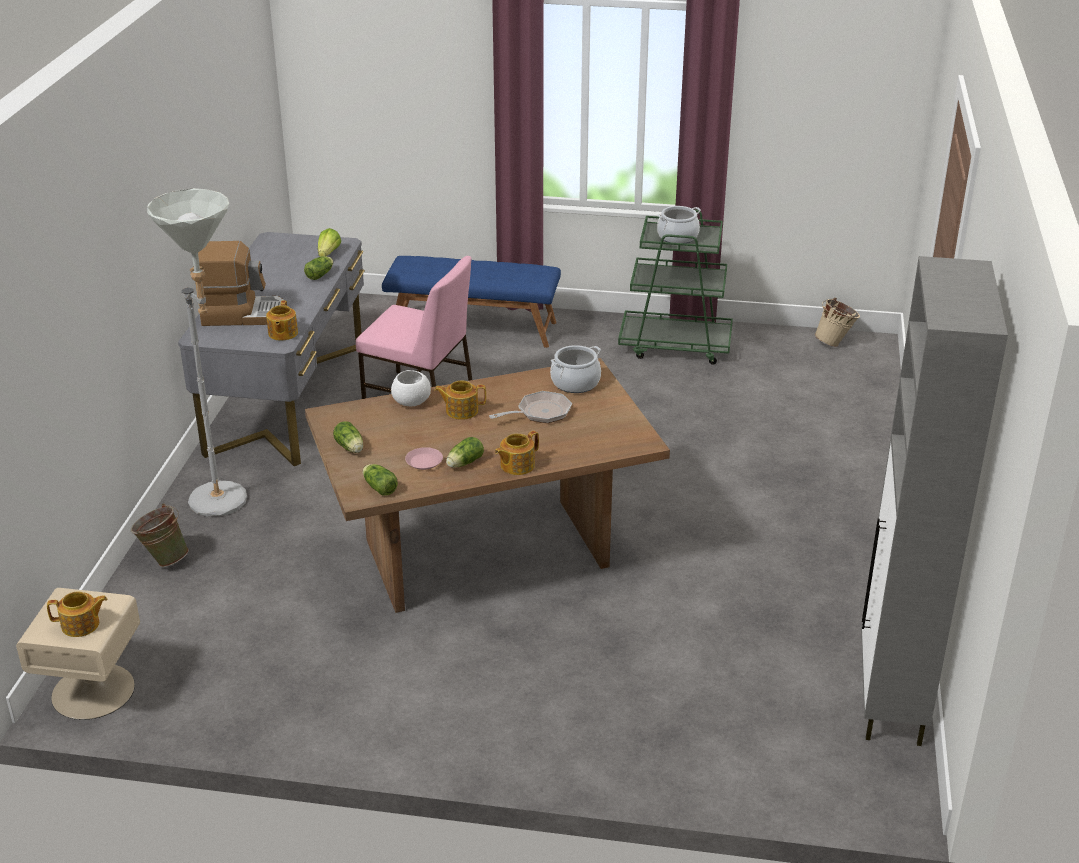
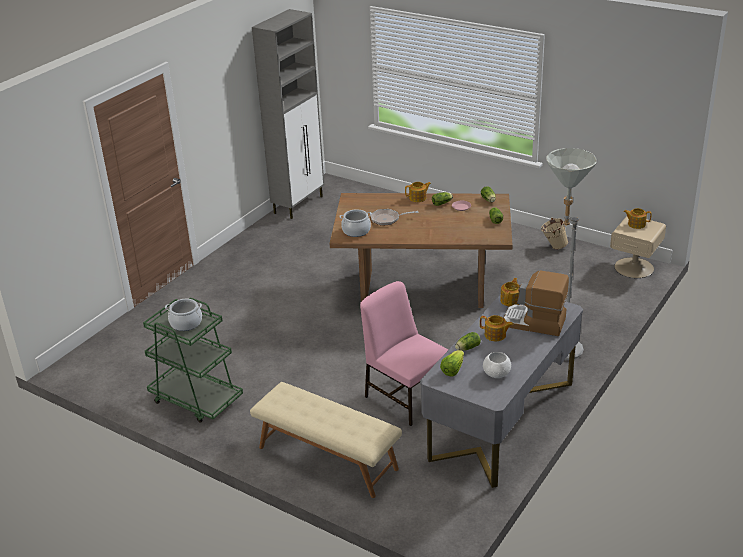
camera: 155 degrees left, 0 degrees up
(163, 559) = (599, 321): green bucket -> none
(411, 402) = (452, 237): white bowl -> white bowl (497, 373)
(461, 410) = (428, 228): teapot -> teapot (495, 335)
(473, 327) = (327, 458): blue bench -> beige bench
(835, 343) = (90, 374): beige bucket -> beige bucket (553, 246)

